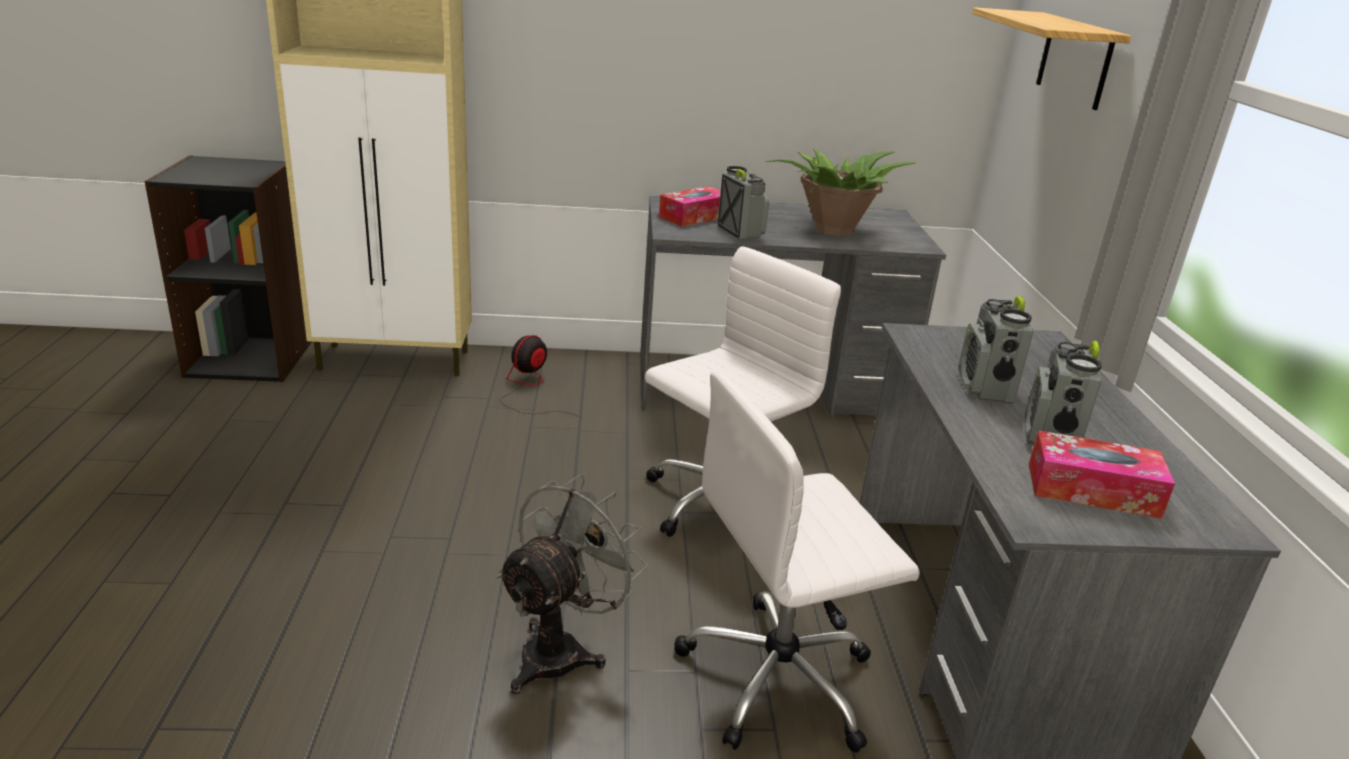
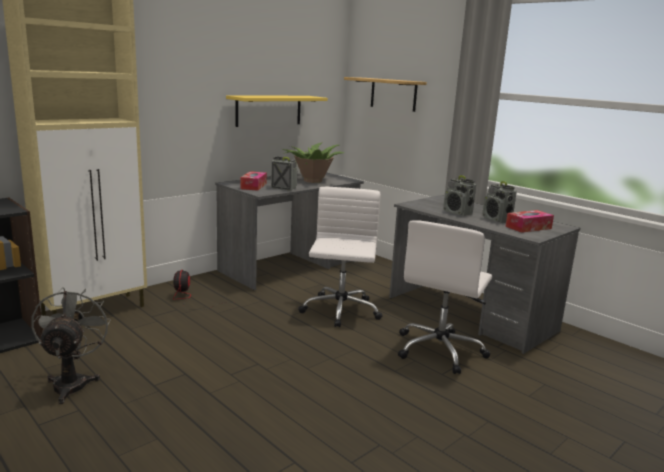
camera: 40 degrees left, 10 degrees down
(562, 650) = (365, 376): grey fan -> grey fan (72, 382)
(790, 68) = (269, 110): none -> yellow shelf

